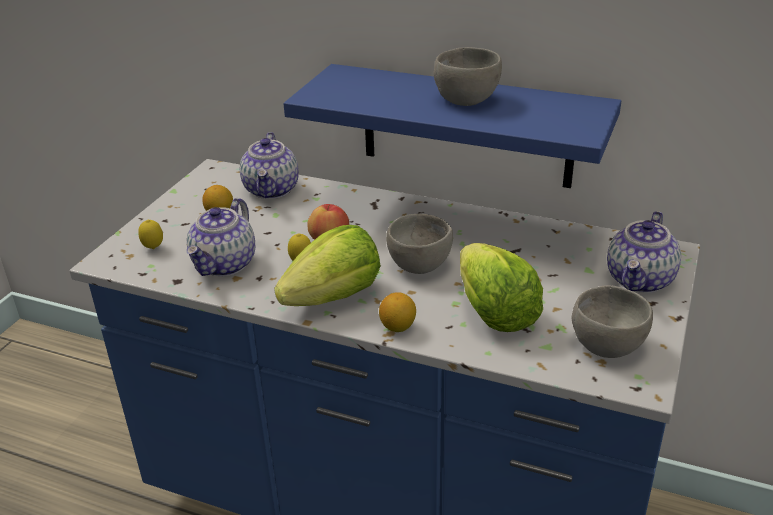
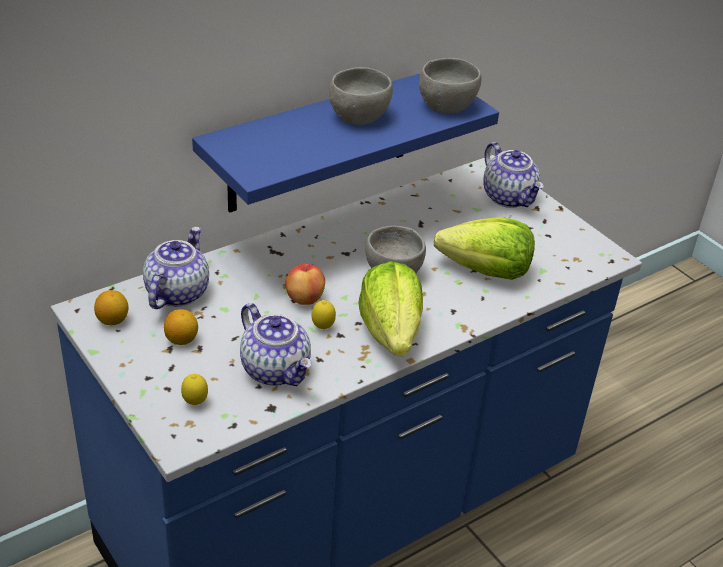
camera: 60 degrees left, 5 degrees up
(272, 190) = (176, 292): teapot -> teapot turned 105 degrees counterclockwise
(398, 327) = (461, 320): lemon -> lemon (113, 320)
(606, 344) = (562, 247): grey bowl -> grey bowl (445, 105)

